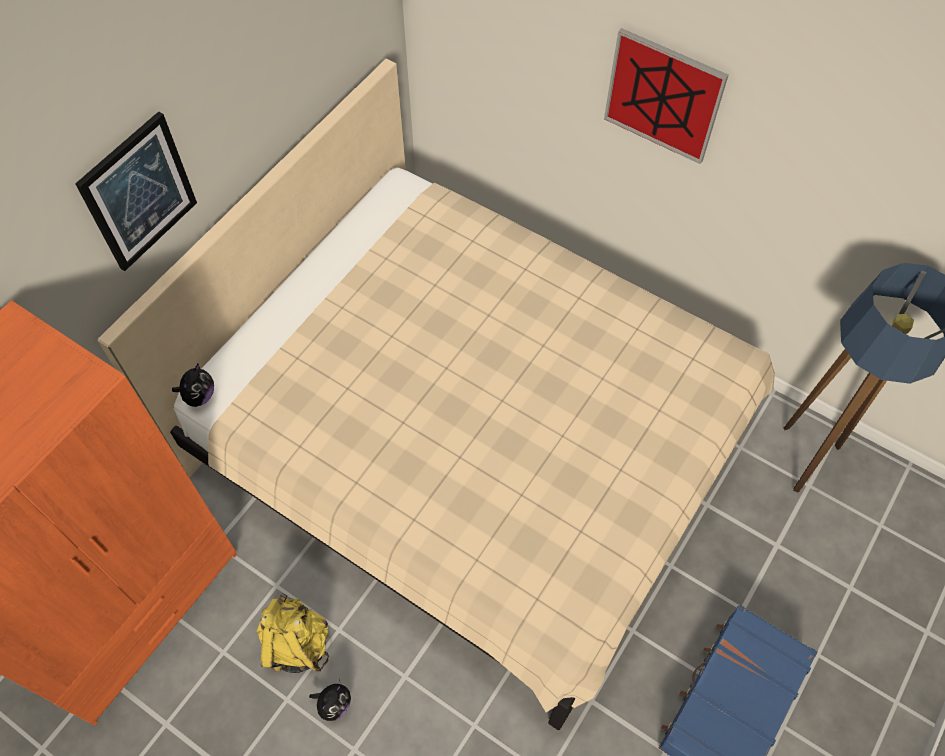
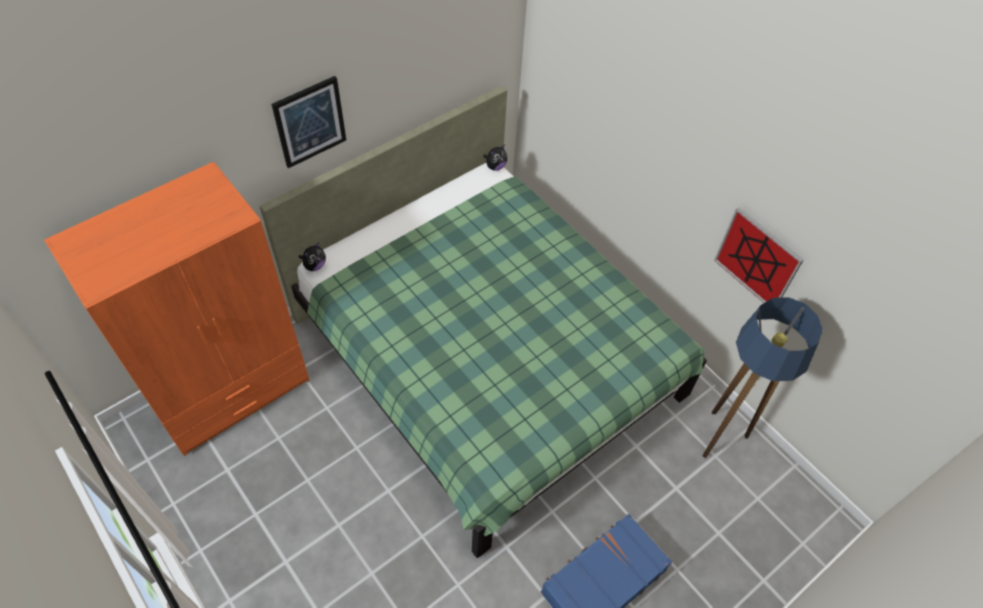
camera: 15 degrees right, 5 degrees down
(296, 643) = (326, 447): yellow backpack -> none
(334, 704) = (336, 493): plush toy -> plush toy (495, 166)
(471, 444) = (487, 358): beige bed -> green bed
(663, 96) = (664, 150): picture -> picture (757, 259)

